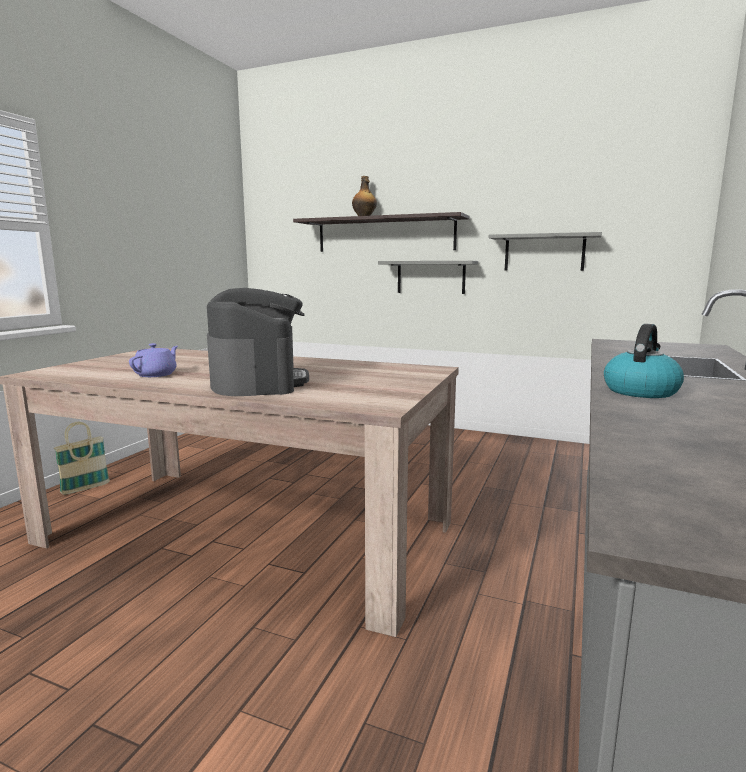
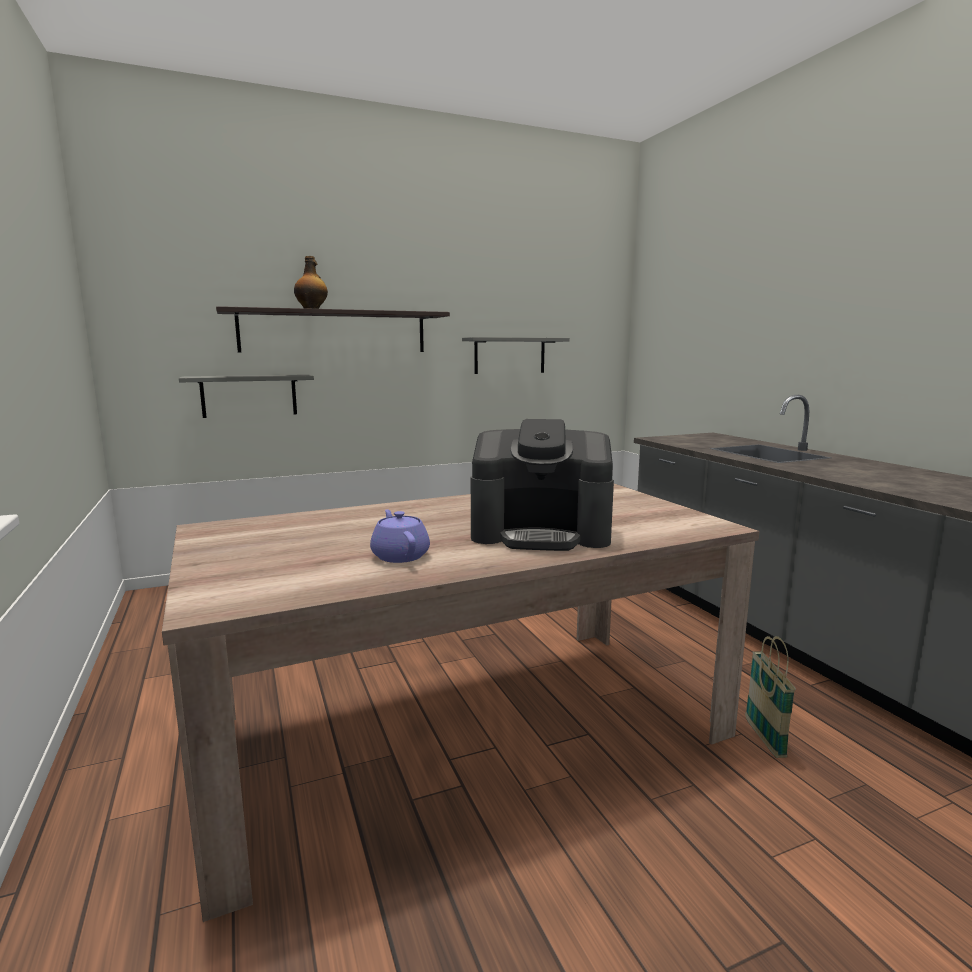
camera: 45 degrees left, 0 degrees up
(85, 488) = (105, 807): basket -> basket (764, 738)
(259, 382) = (541, 533): coffee machine -> coffee machine turned 150 degrees clockwise
(431, 277) = (396, 383): grey shelf -> grey shelf (249, 395)
(640, 391) = (842, 475): kettle -> none

